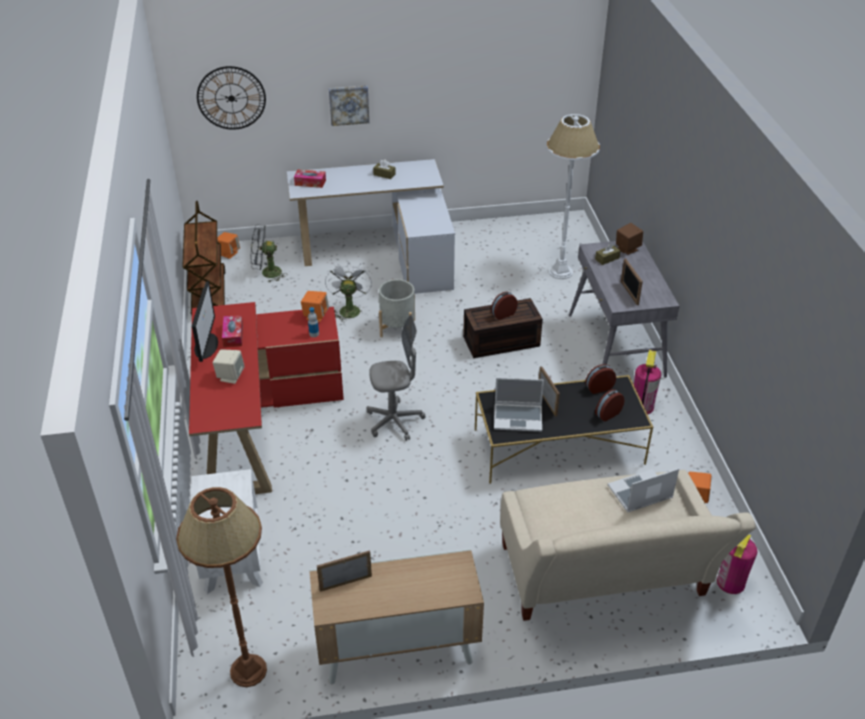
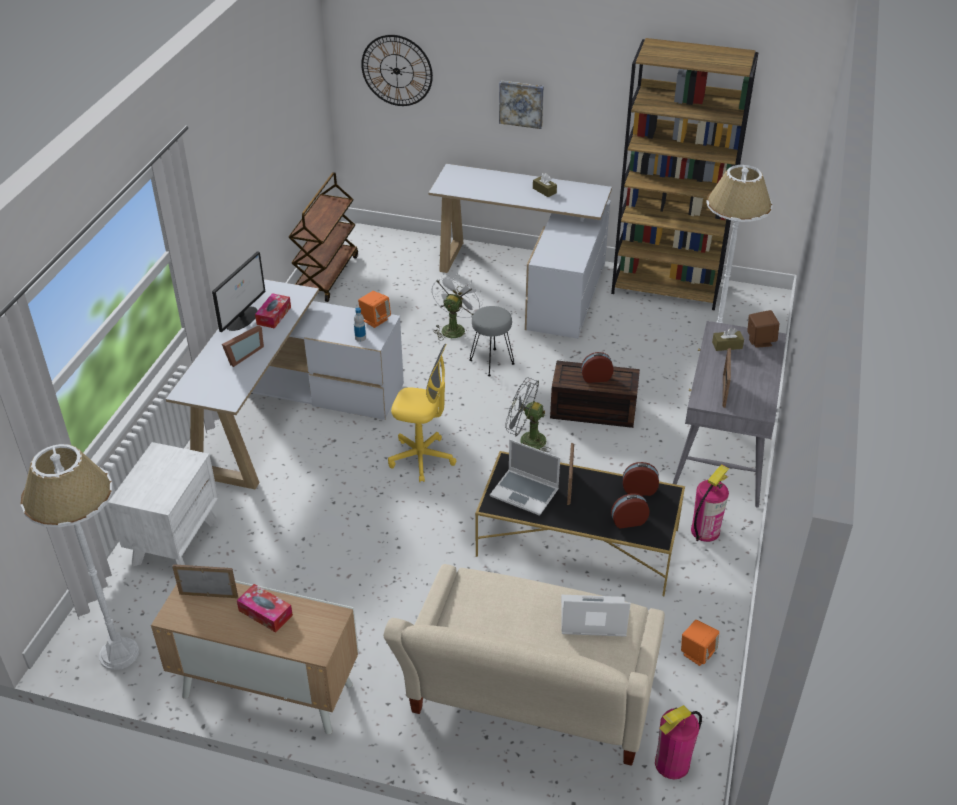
camera: 25 degrees right, 0 degrees up
(229, 253) = (373, 239): orange speaker -> none
(230, 376) = (242, 355): beige speaker -> picture frame
(248, 671) = (118, 654): brown floor lamp -> white floor lamp
(257, 421) = (288, 415): red desk -> white desk
(266, 273) = (397, 268): grey fan -> grey fan (526, 440)
(310, 182) = (461, 181): tissue box -> tissue box (265, 613)
(394, 421) = (421, 458): grey office chair -> yellow office chair
(397, 328) = (491, 362): grey planter -> grey stool
(493, 231) = (667, 287): none -> brown bookcase

